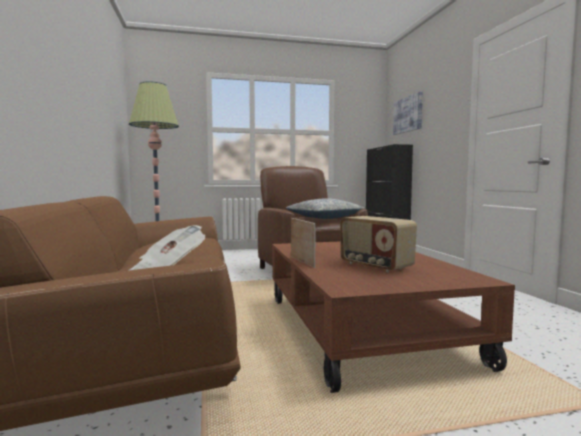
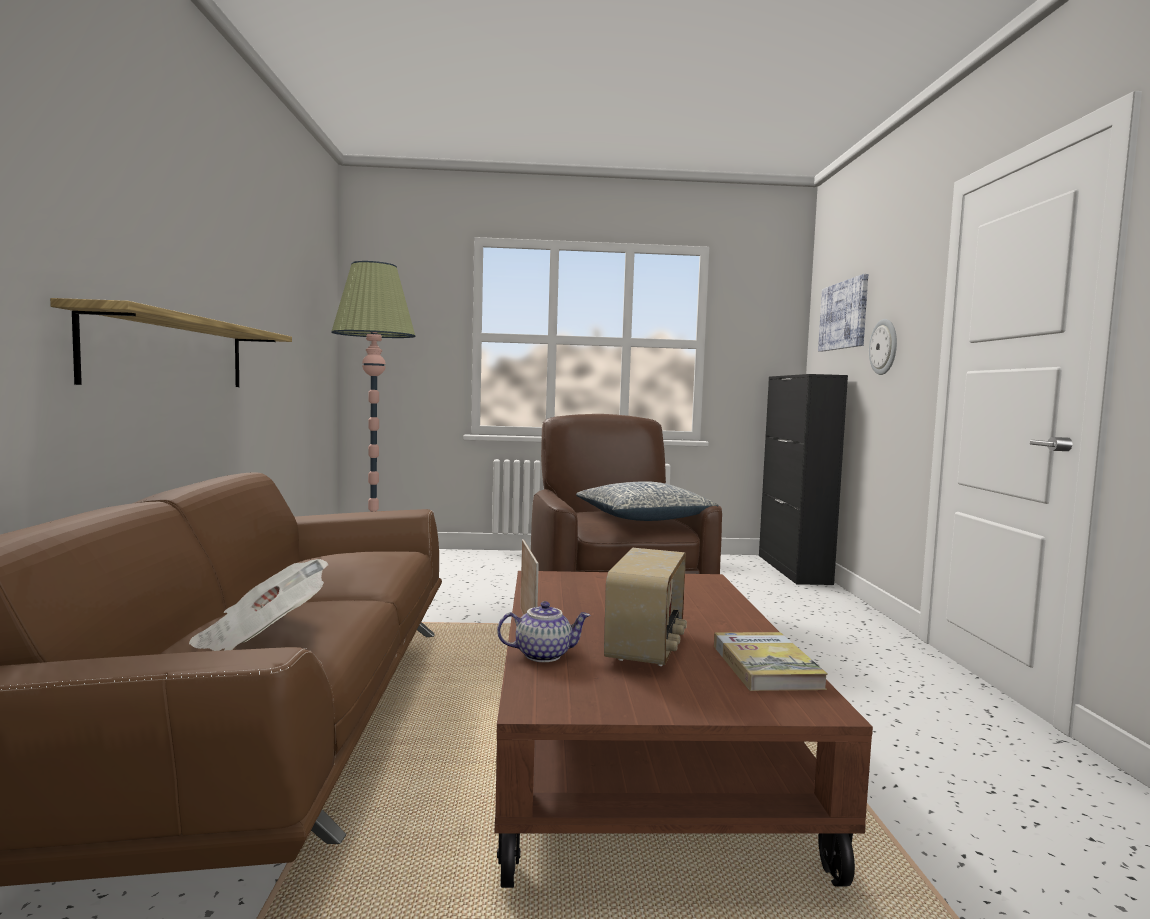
camera: 10 degrees right, 0 degrees up
(61, 119) = (172, 353): none -> shelf
(325, 272) = (543, 655): none -> teapot
(375, 266) = (647, 647): radio -> radio turned 135 degrees counterclockwise
(434, 127) = (884, 347): none -> wall clock
(440, 268) = (765, 666): none -> book

